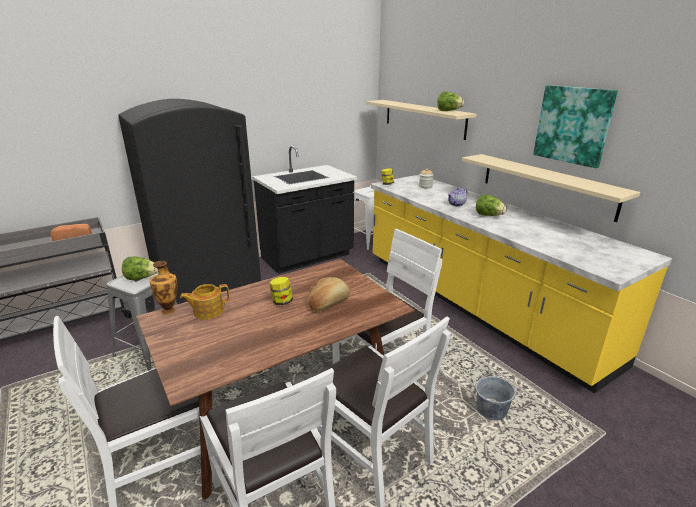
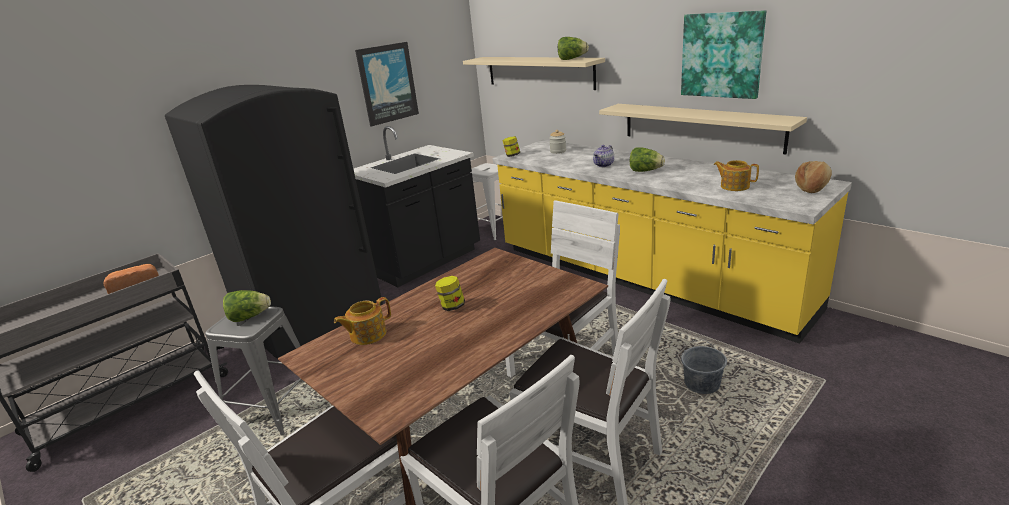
camera: 10 degrees left, 0 degrees up
(169, 310) = (317, 343): vase -> none
(299, 111) = (387, 83): none -> picture
(329, 303) = (508, 297): bread -> bread (812, 187)
(559, 243) = (734, 186): none -> teapot

